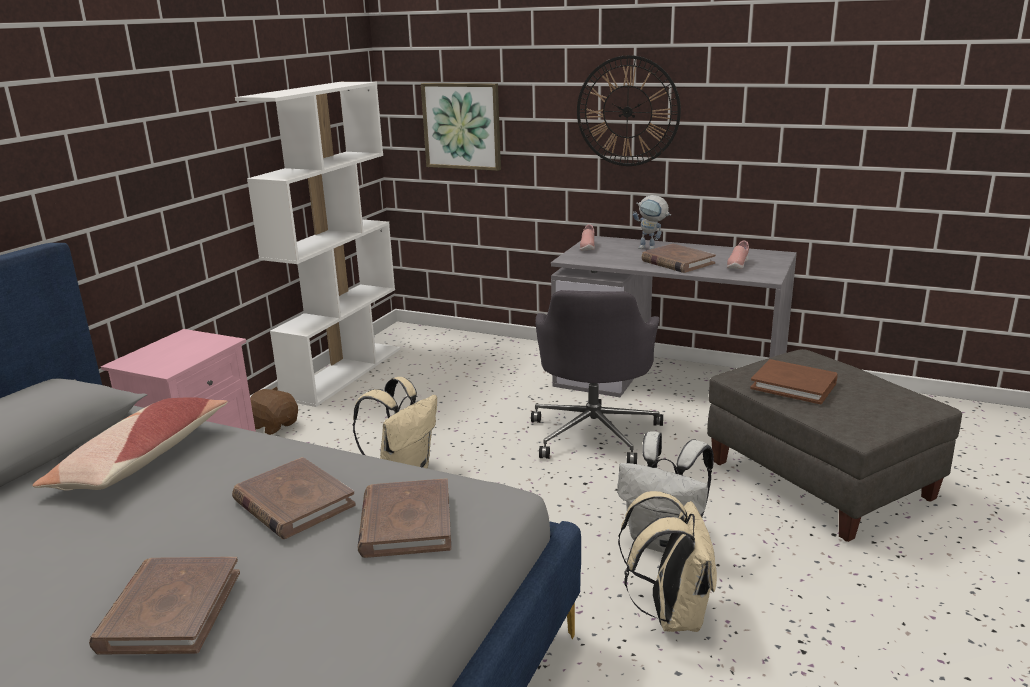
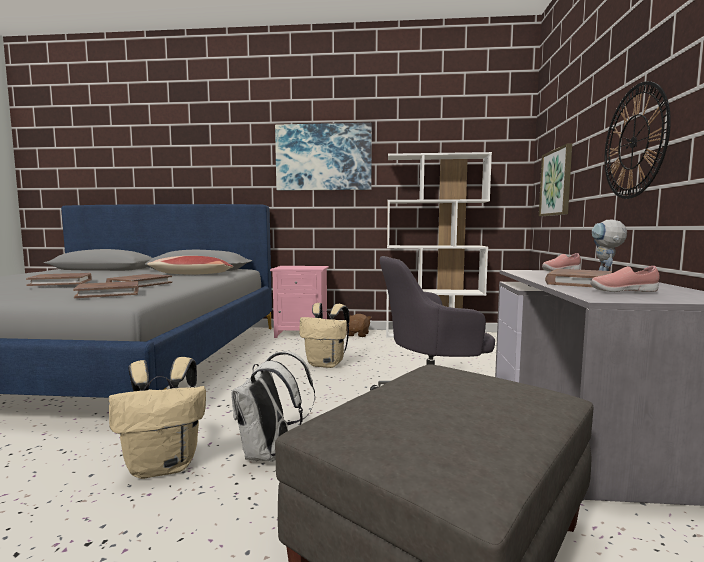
camera: 70 degrees right, 15 degrees down
(127, 106) = (323, 157): none -> picture
(794, 385) = (431, 389): brown book -> none

